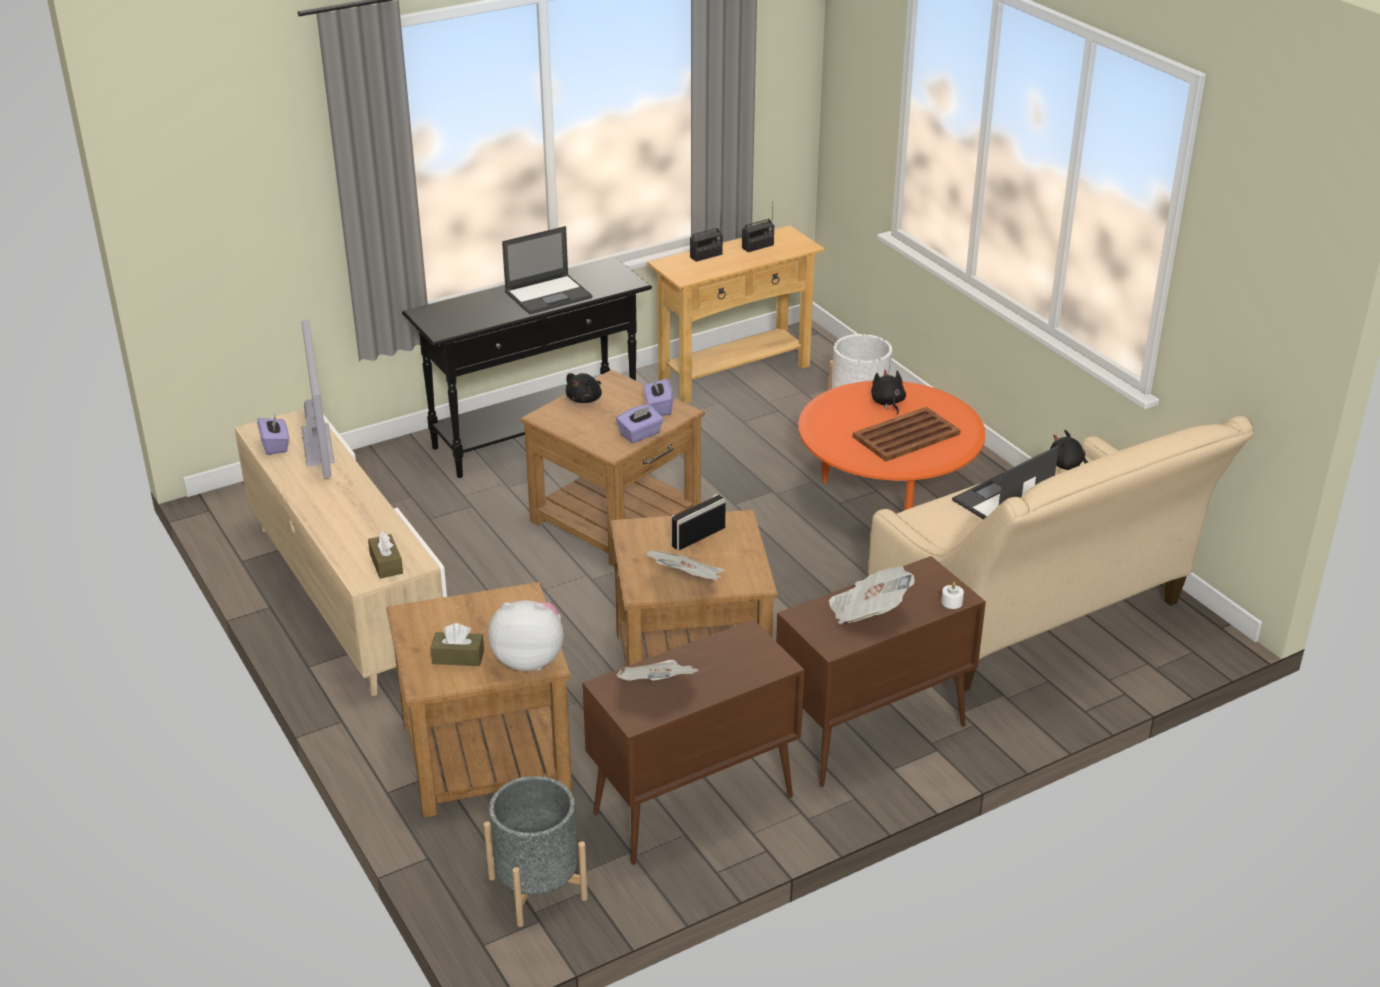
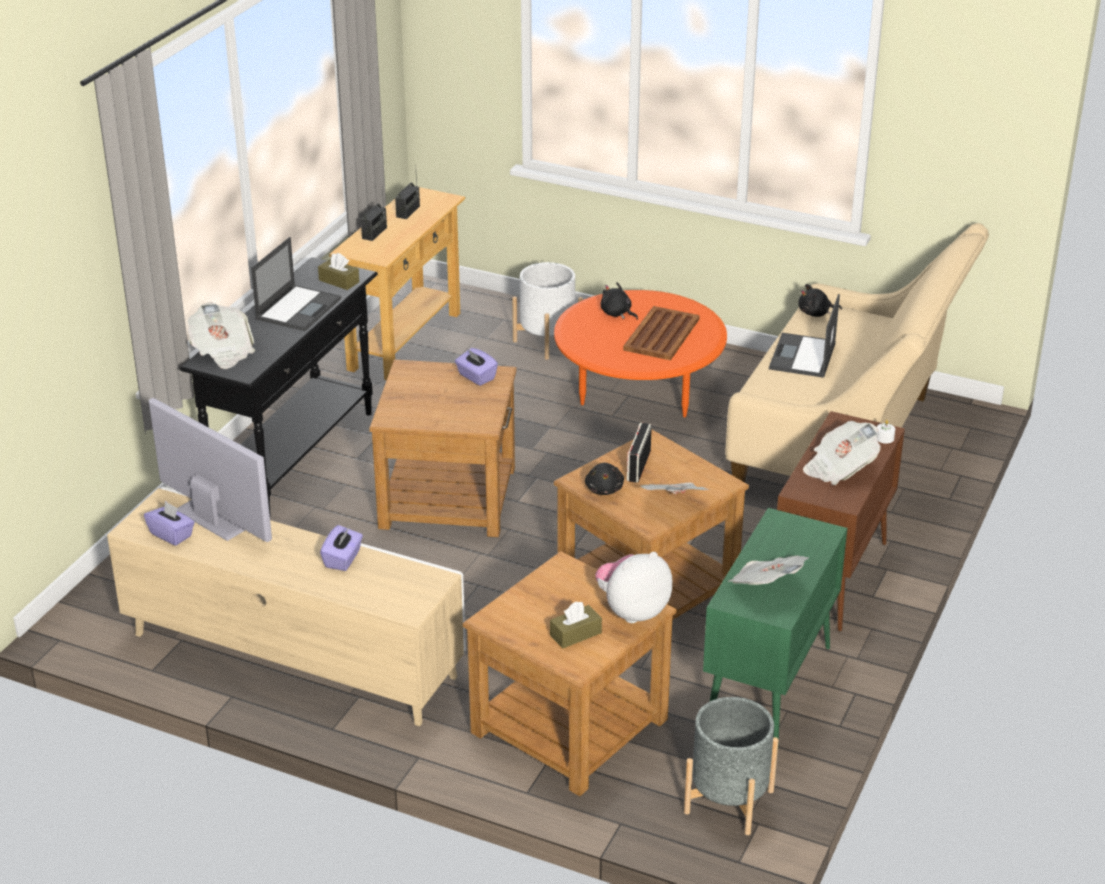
camera: 35 degrees left, 0 degrees up
(386, 564) = (412, 590): brown tissue box -> brown tissue box (339, 281)
(447, 309) = (223, 351): none -> newspaper
(585, 399) = (405, 392): black plush toy -> black plush toy (604, 489)
(640, 434) = (490, 404): purple tissue box -> purple tissue box (343, 559)
(692, 806) = (768, 688): brown cabinet -> green cabinet

